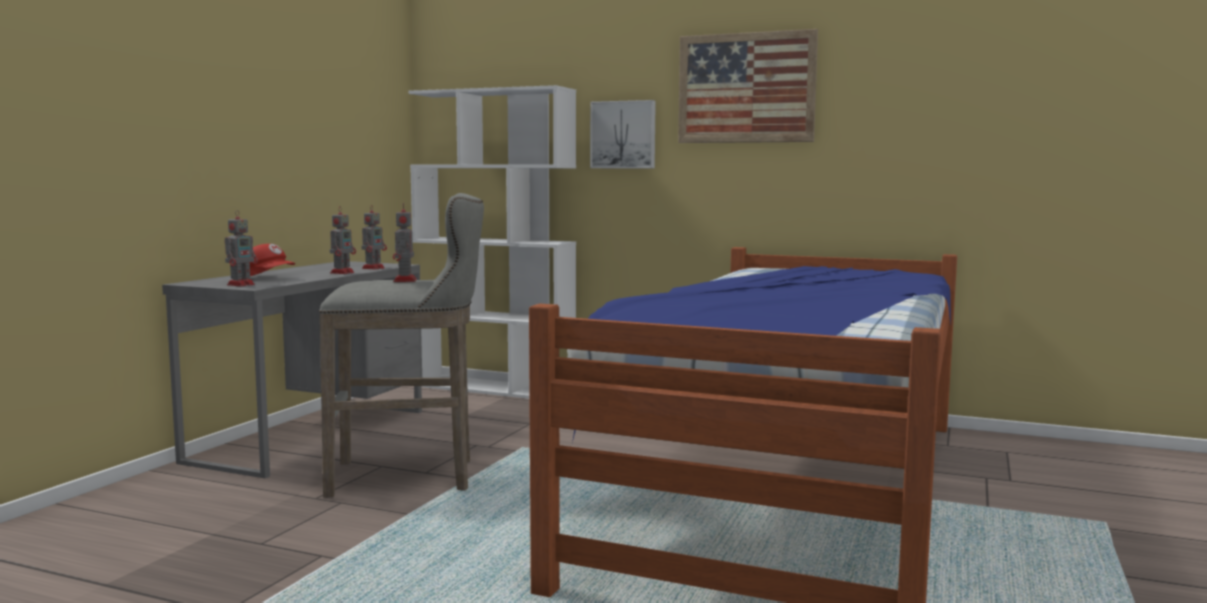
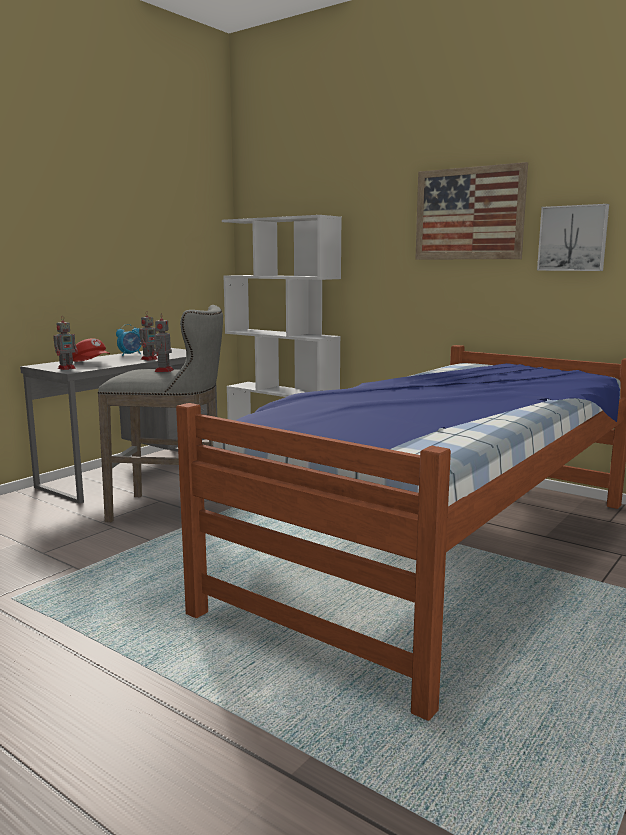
camera: 15 degrees right, 5 degrees up
(304, 269) = (130, 354): none -> alarm clock
(374, 268) = (177, 355): toy robot -> none
(623, 135) = (376, 252): picture -> picture (573, 238)

